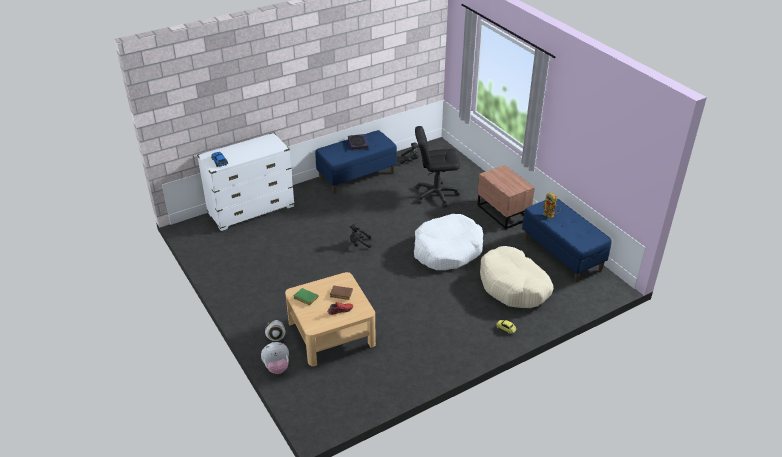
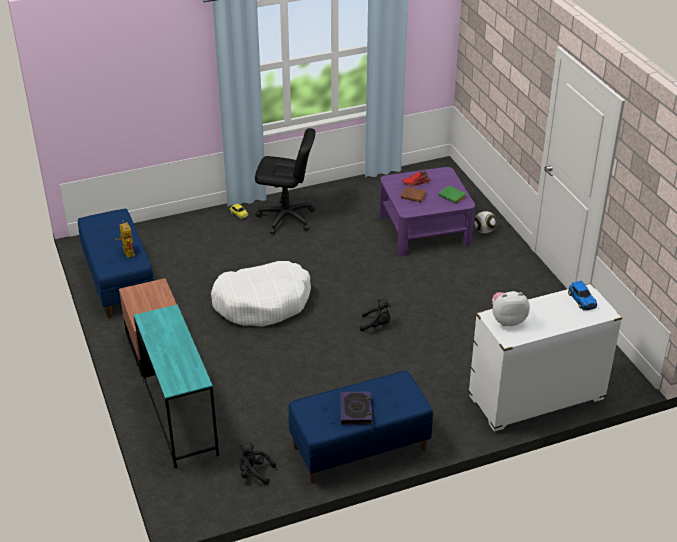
camera: 170 degrees left, 0 degrees up
(277, 367) = (481, 207): plush toy -> plush toy (507, 320)
(331, 333) = (425, 229): beige coffee table -> purple coffee table
(435, 194) = (240, 392): black office chair -> black office chair (286, 218)
(464, 179) = (179, 418): none -> turquoise desk
(514, 286) = (204, 253): beige dog bed -> none

